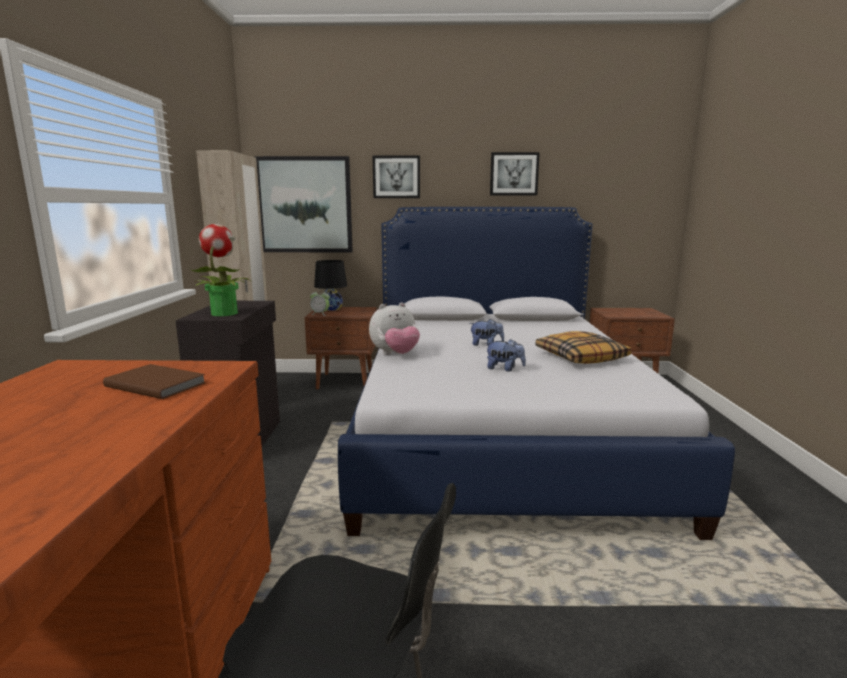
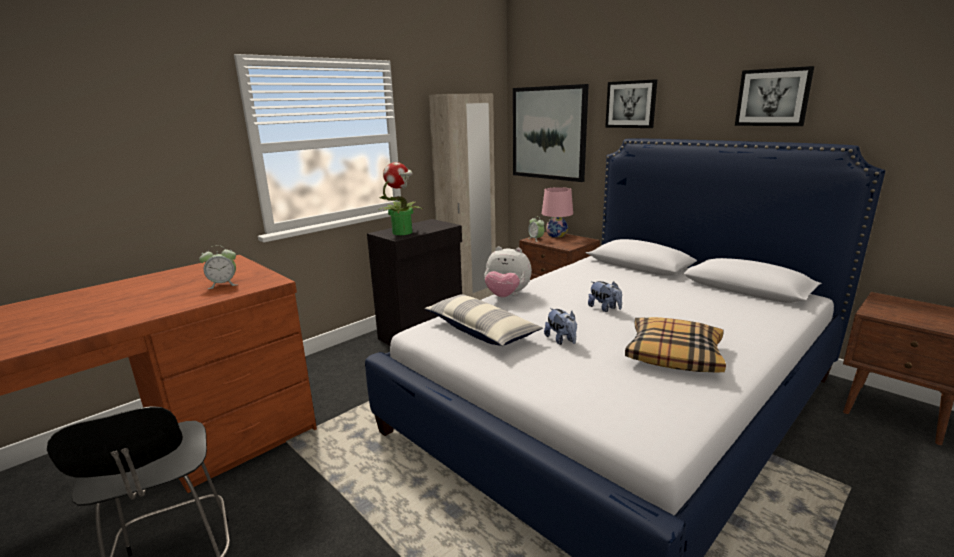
camera: 45 degrees right, 5 degrees up
(156, 384) = (223, 284): brown book -> alarm clock
(331, 309) = (556, 235): black table lamp -> pink table lamp
(437, 379) = (481, 330): none -> pillow

